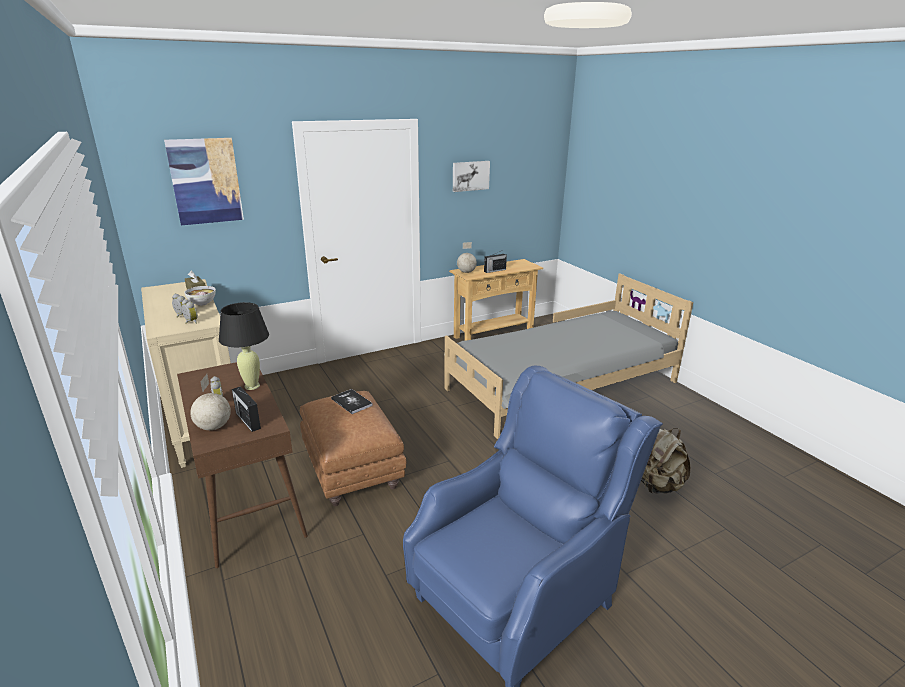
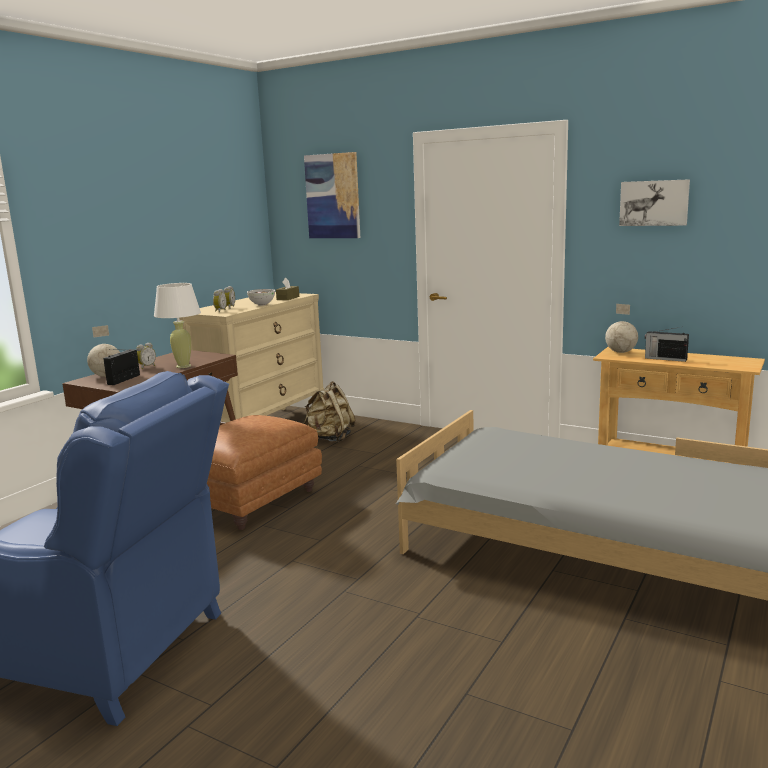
camera: 60 degrees right, 10 degrees down
(252, 386) = (183, 366): black table lamp -> white table lamp
(351, 402) = (263, 422): book -> none
(657, 485) = (431, 713): beige backpack -> beige backpack (330, 438)

